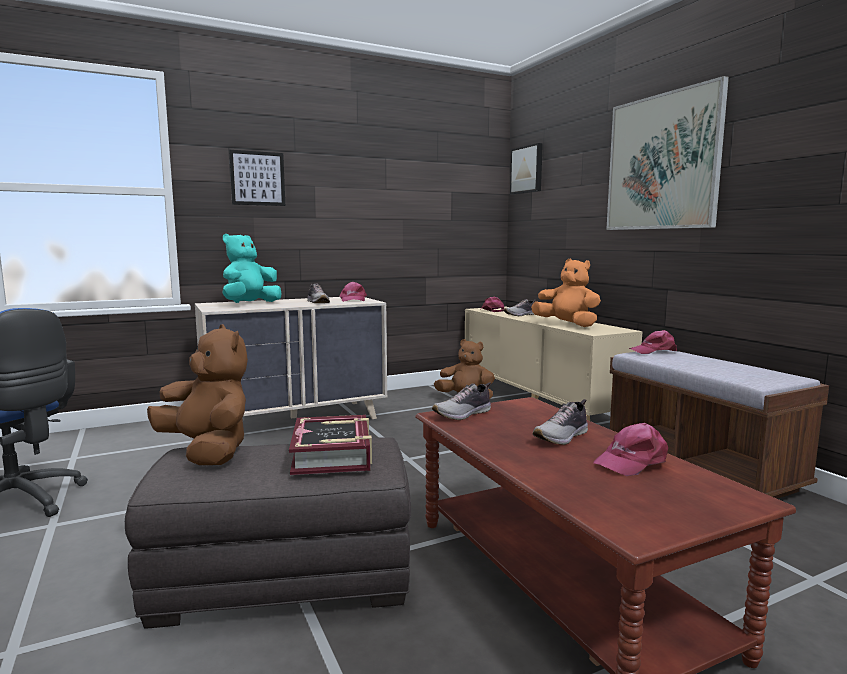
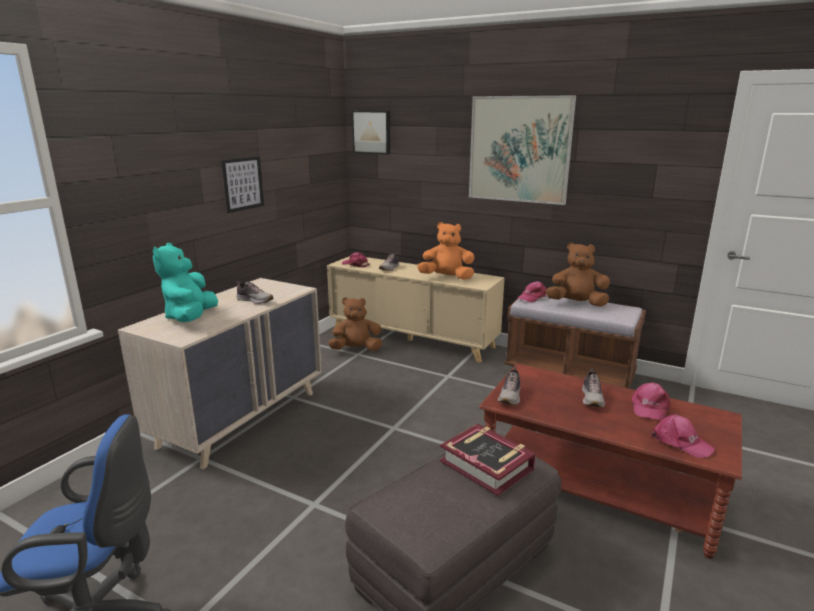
camera: 35 degrees left, 10 degrees up
(208, 451) = (396, 500): brown plush toy -> brown plush toy (576, 304)
(257, 178) = (147, 168): picture -> picture (243, 184)
(352, 299) = (275, 288): pink cap -> pink cap (680, 442)

